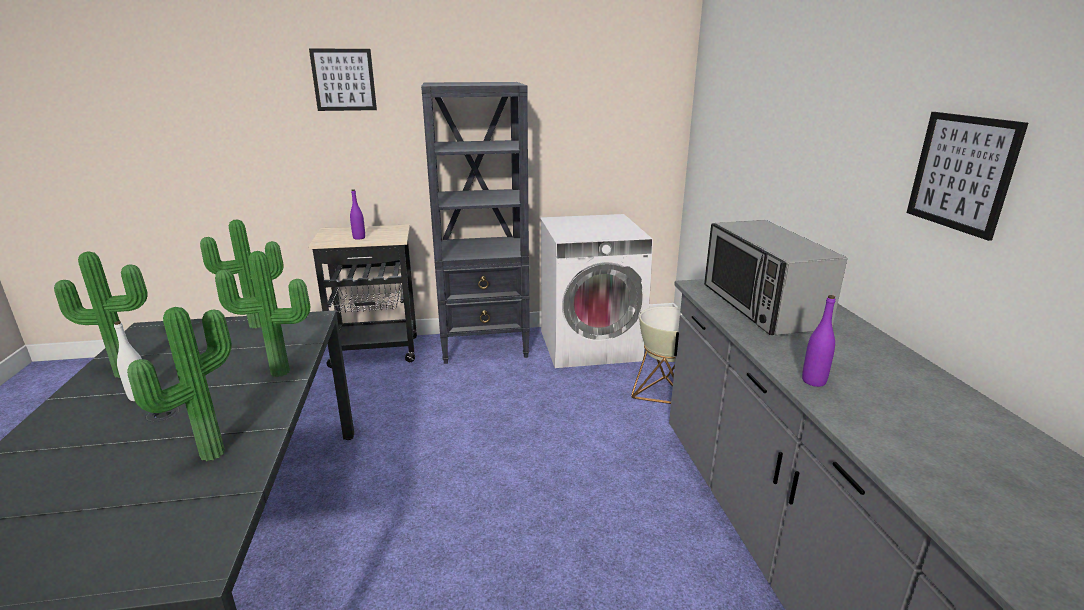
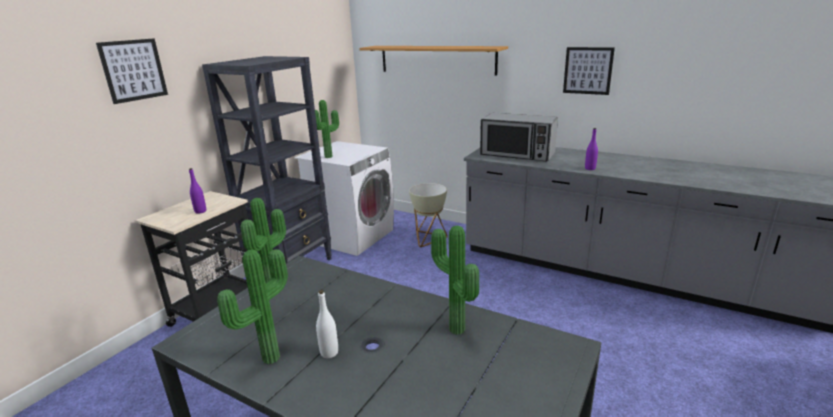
camera: 50 degrees left, 0 degrees up
(280, 374) = (375, 291): potted plant -> potted plant (330, 157)
(760, 114) = (436, 59): none -> shelf

